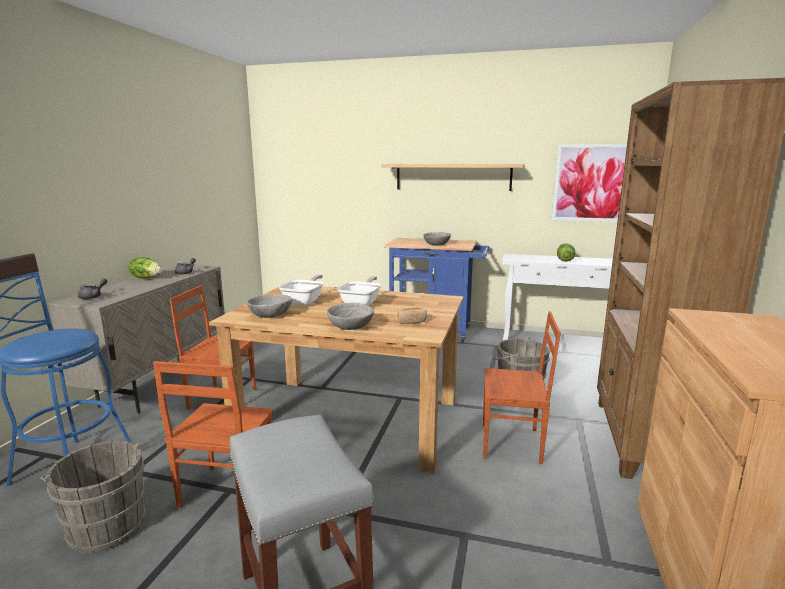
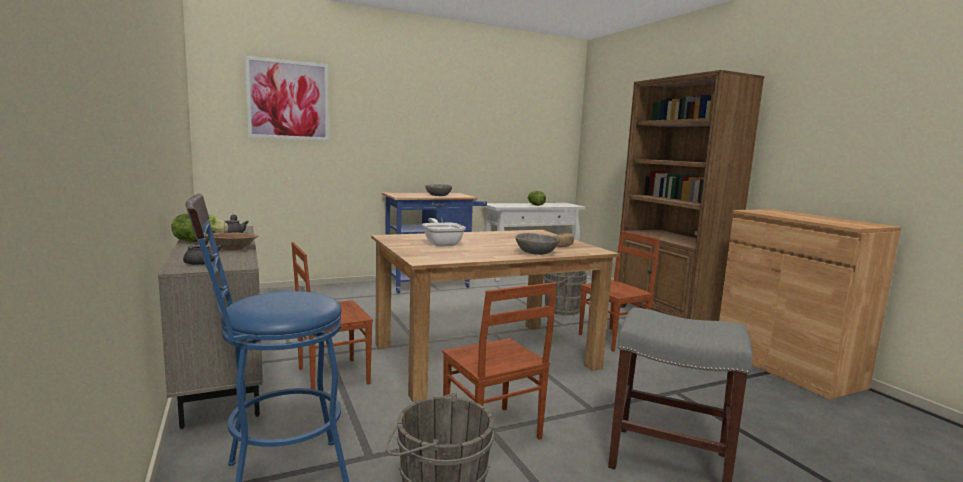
camera: 40 degrees left, 5 degrees down
(141, 287) = (233, 249): none -> brown bowl
(270, 315) = (449, 254): grey bowl -> none
(362, 303) = (491, 240): frying pan -> none
(453, 177) = (435, 132): shelf -> none
(594, 183) = (544, 142): picture -> picture (288, 100)

